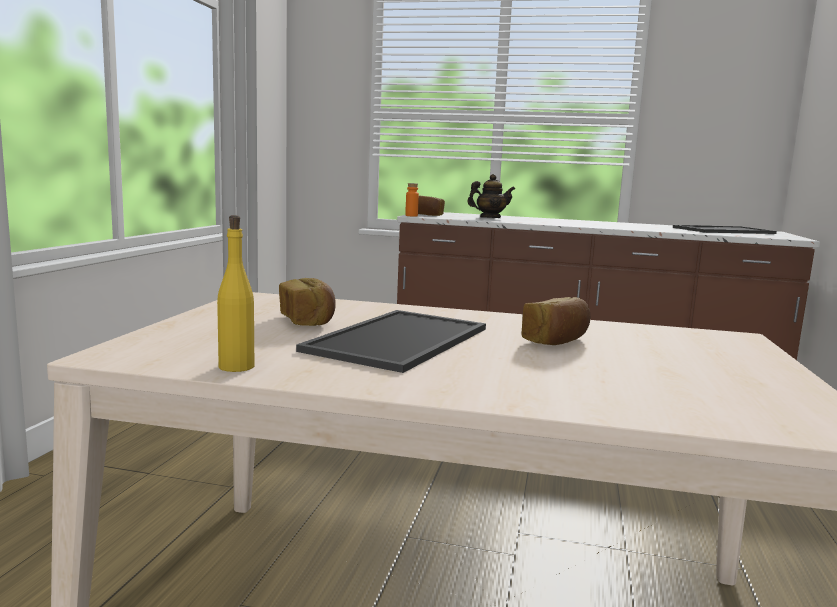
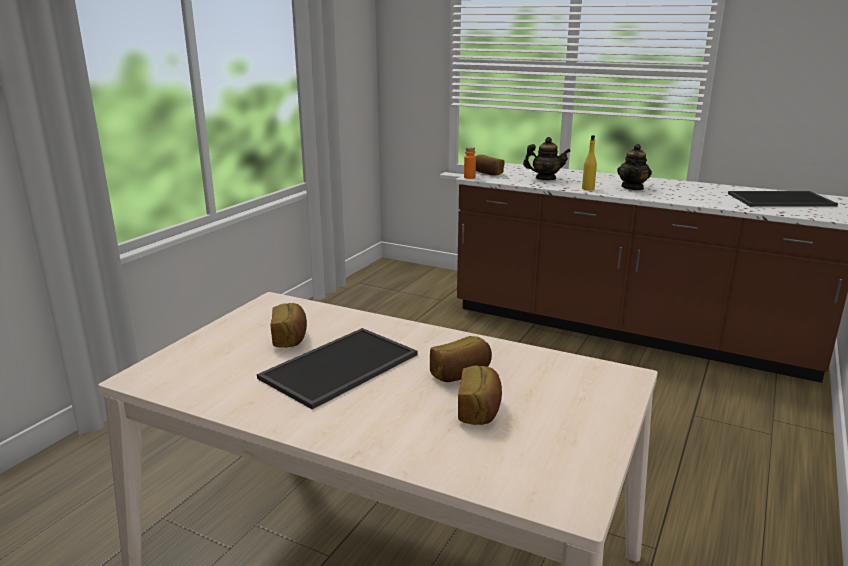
camera: 15 degrees right, 10 degrees up
(237, 366) = (208, 395): yellow bottle -> yellow bottle (588, 189)
(581, 223) = (632, 187): none -> teapot
(618, 365) = (480, 410): none -> bread

